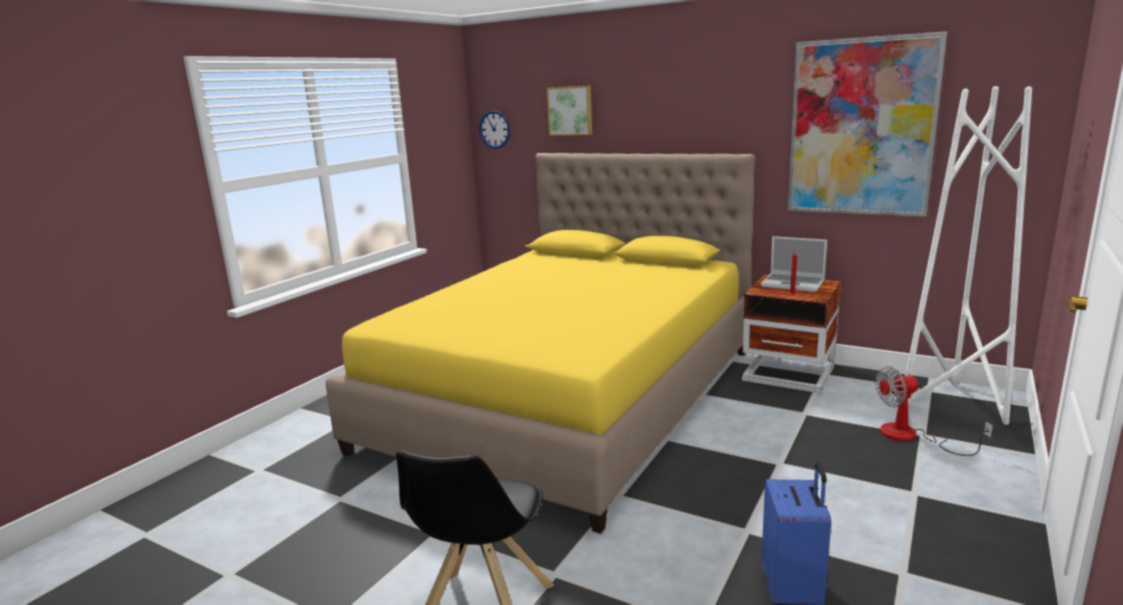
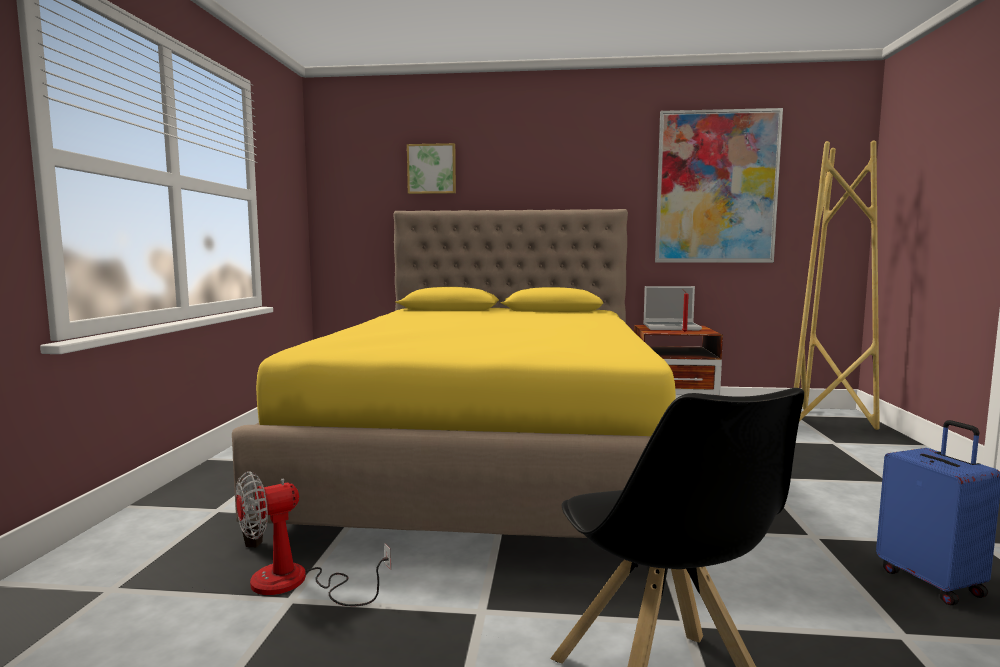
camera: 25 degrees left, 10 degrees down
(494, 129) = (339, 188): wall clock -> none
(911, 436) = (828, 445): fan -> fan (295, 584)
(953, 405) = (823, 422): white clothes rack -> yellow clothes rack

